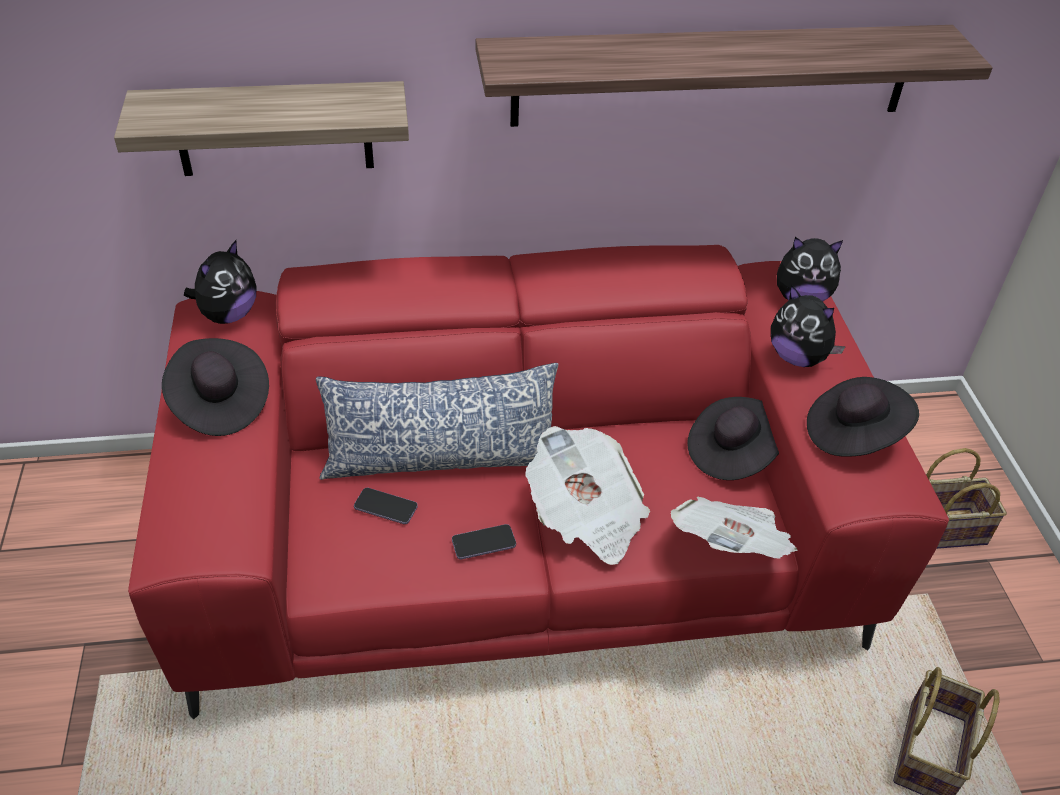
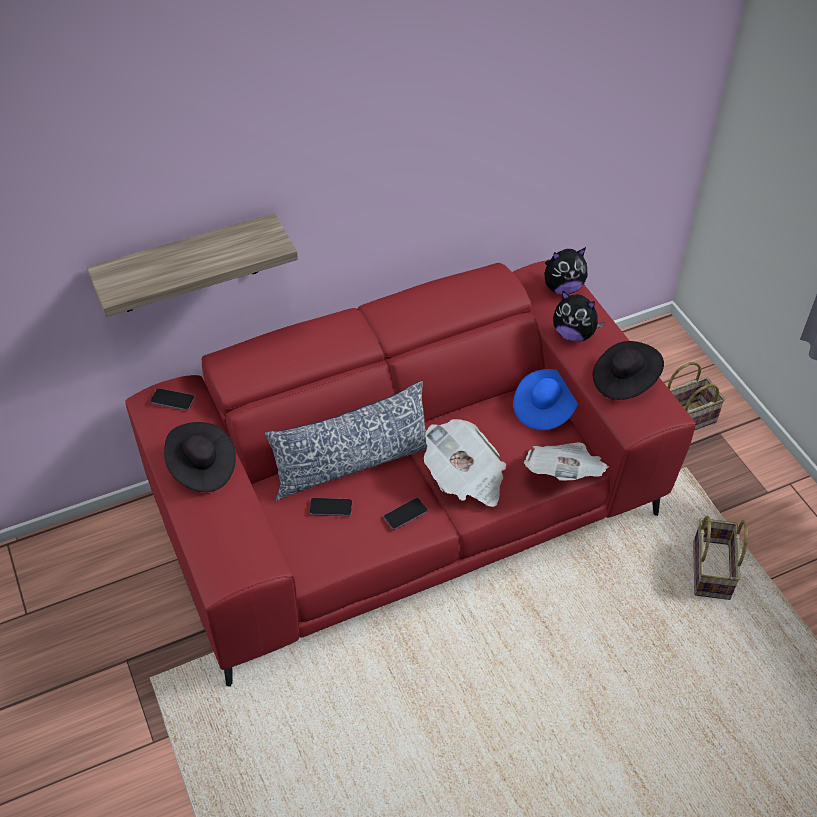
camera: 15 degrees left, 5 degrees up
(228, 315) = (172, 400): plush toy -> phone
(713, 75) = (479, 157): shelf -> none
(731, 453) = (544, 409): black hat -> blue hat

